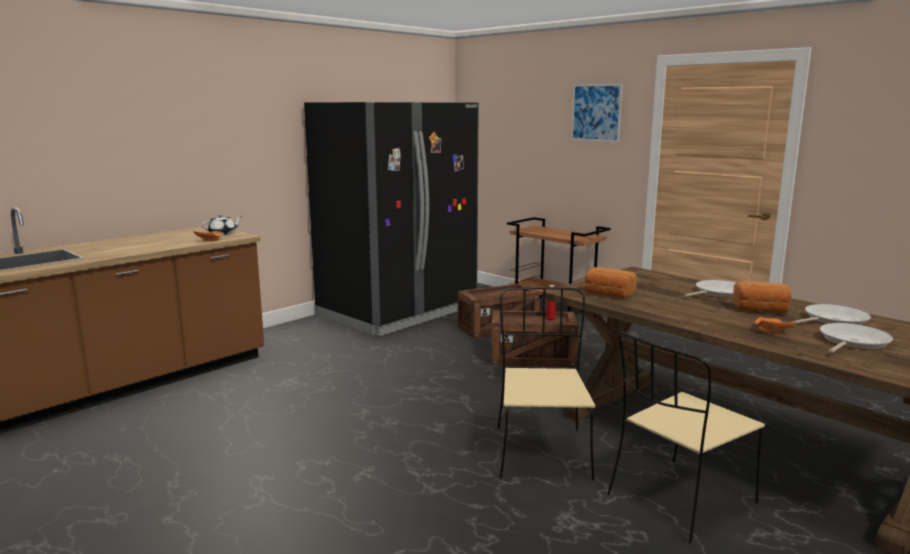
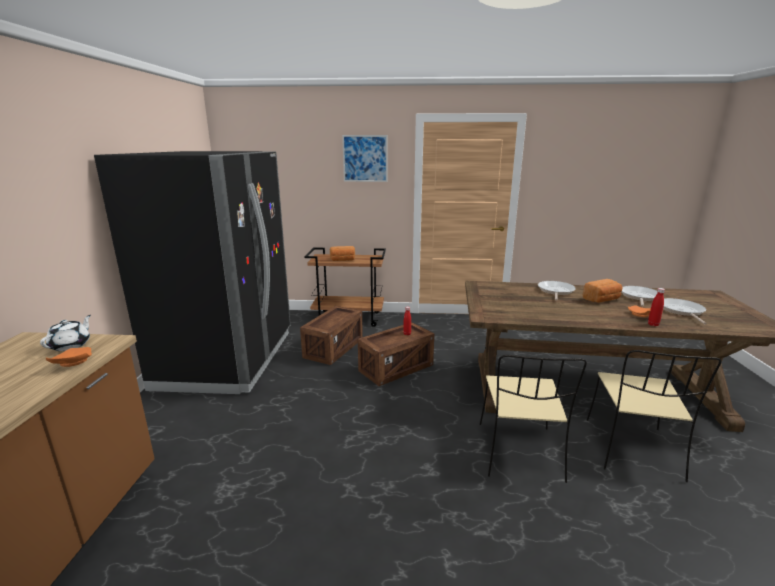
camera: 40 degrees left, 5 degrees up
(541, 451) = (520, 453): beige chair -> beige chair turned 135 degrees counterclockwise
(608, 295) = (513, 312): bread -> bread (342, 260)
(757, 339) = (653, 324): none -> red bottle

